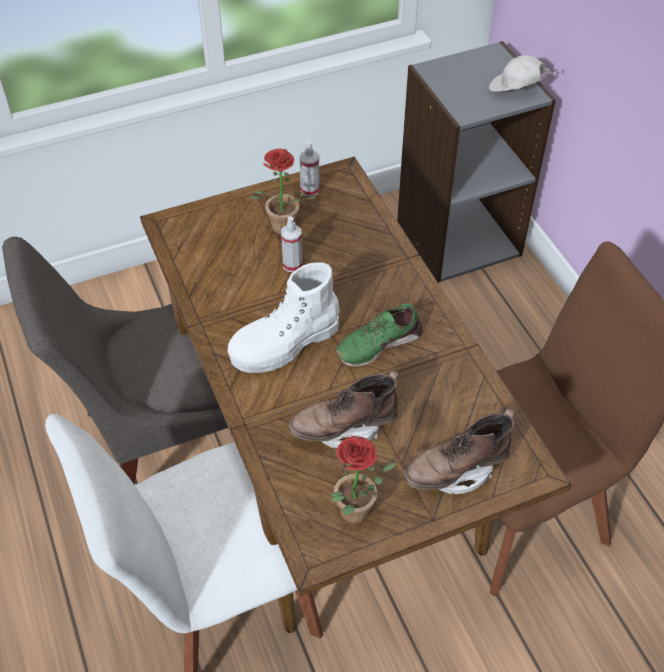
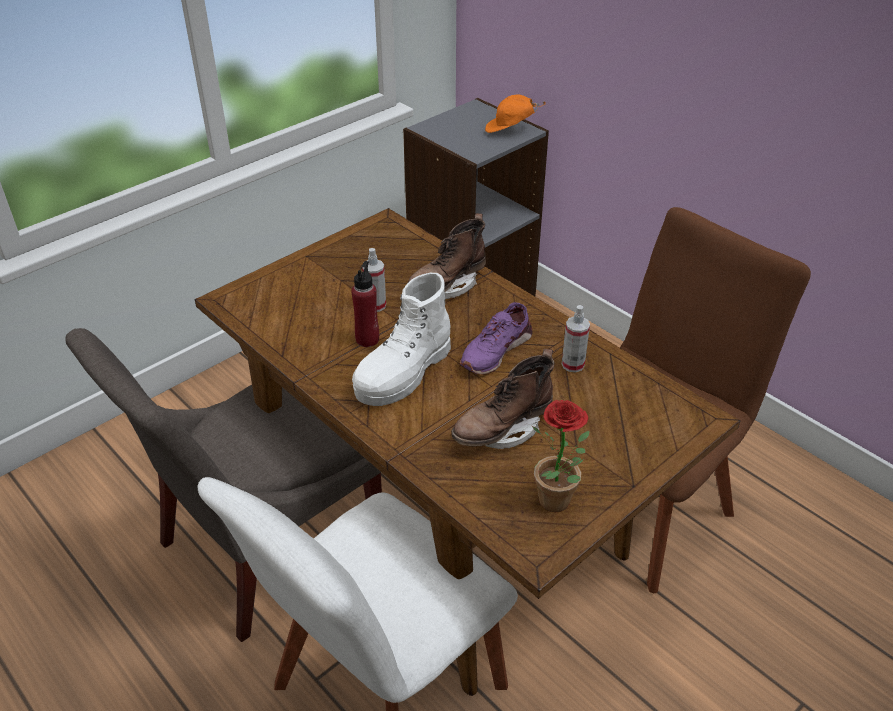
camera: 20 degrees left, 10 degrees down
(269, 299) = (367, 339): none -> red bottle
(280, 230) = (348, 280): potted plant -> none
(310, 190) = (360, 242): spray bottle -> spray bottle (573, 364)
(378, 343) = (495, 350): green shoe -> purple shoe
(455, 471) = (630, 438): brown boot -> brown boot (447, 286)
(516, 90) = (510, 129): white cap -> orange cap

